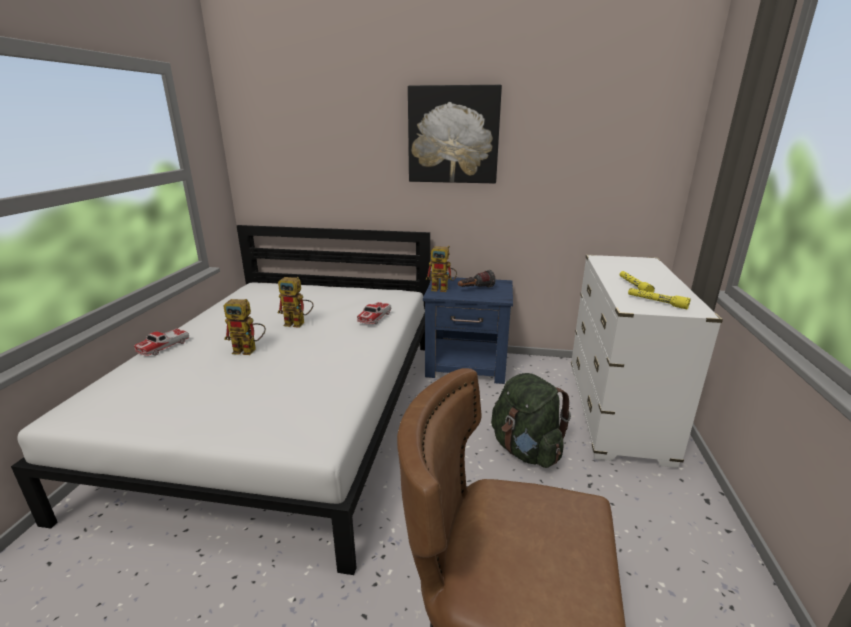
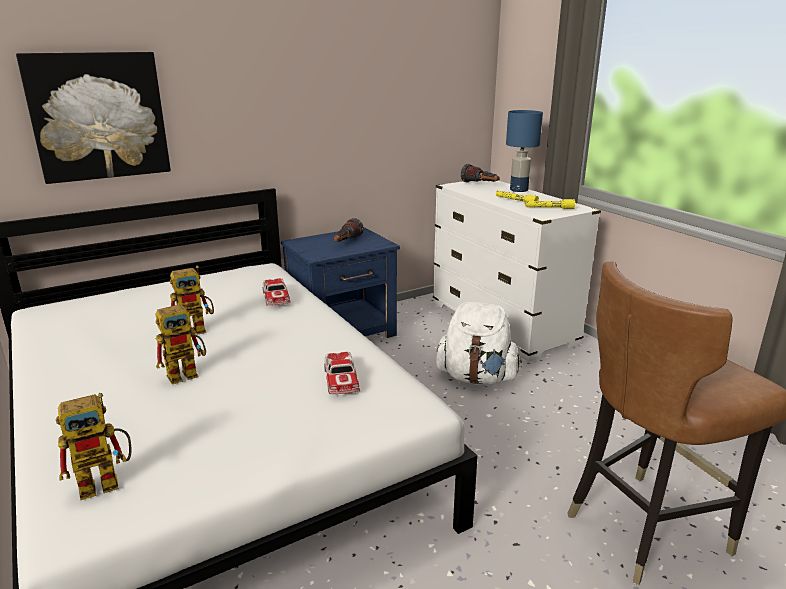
camera: 40 degrees left, 0 degrees up
(164, 347) = (50, 414): toy car -> toy car (341, 379)
(443, 289) = (316, 250): toy robot -> toy robot (108, 481)
(453, 135) = (288, 70): picture -> picture (98, 116)
(525, 450) = (477, 377): green backpack -> white backpack
(631, 263) = (480, 185): none -> flashlight
(663, 276) = (519, 190): none -> blue table lamp

